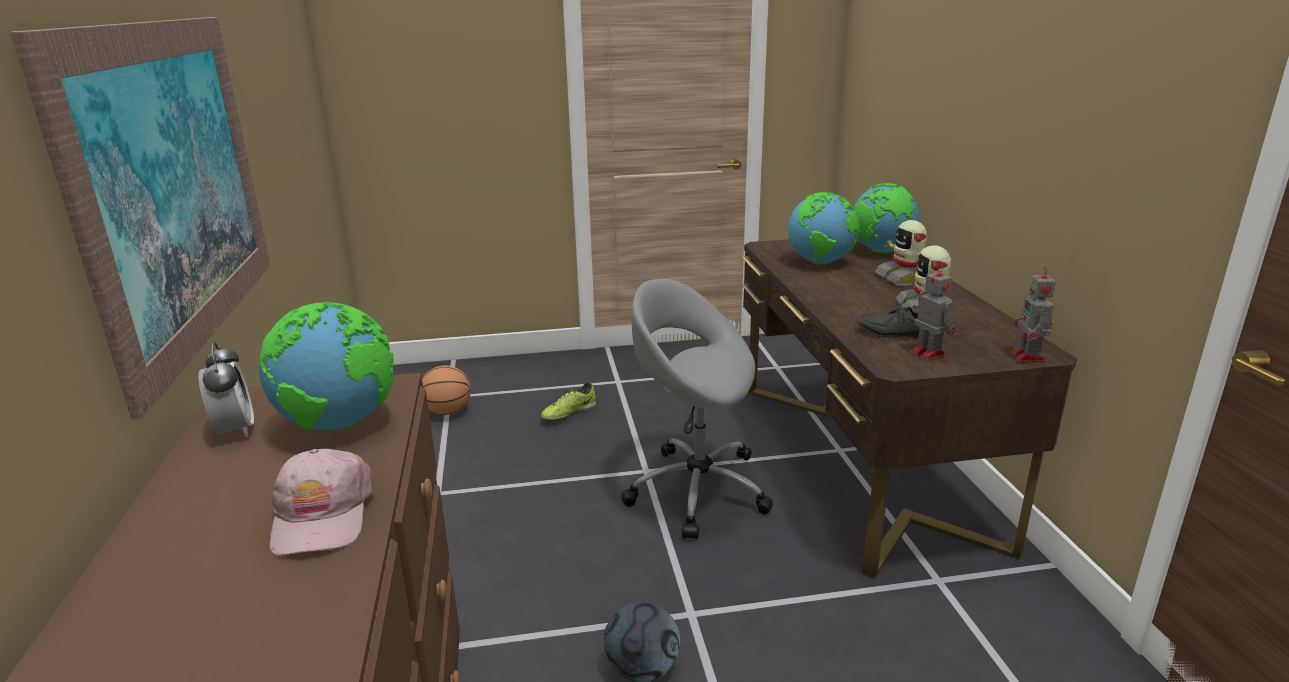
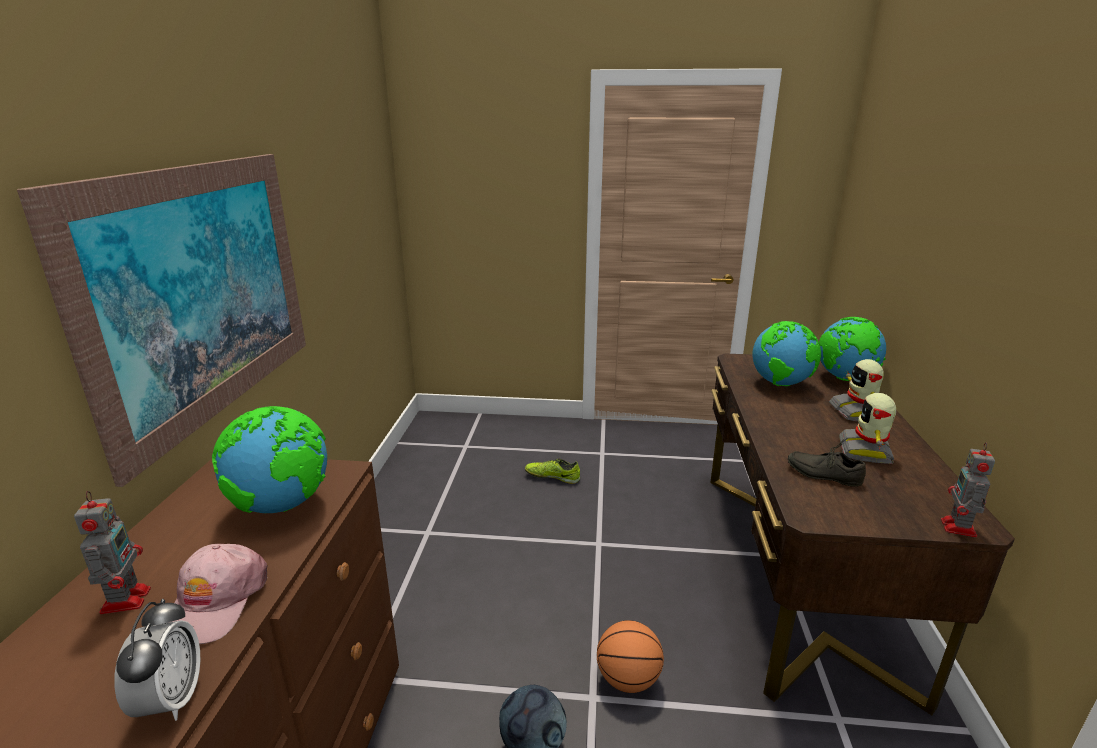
camera: 15 degrees right, 0 degrees up
(235, 430) = (208, 496): alarm clock -> alarm clock (171, 700)
(447, 412) = (459, 460): basketball -> basketball (628, 679)
(568, 413) = (552, 476): shoe -> shoe turned 45 degrees clockwise
(695, 489) = (635, 570): grey office chair -> none
(927, 353) = (849, 504): toy robot -> toy robot (126, 598)

